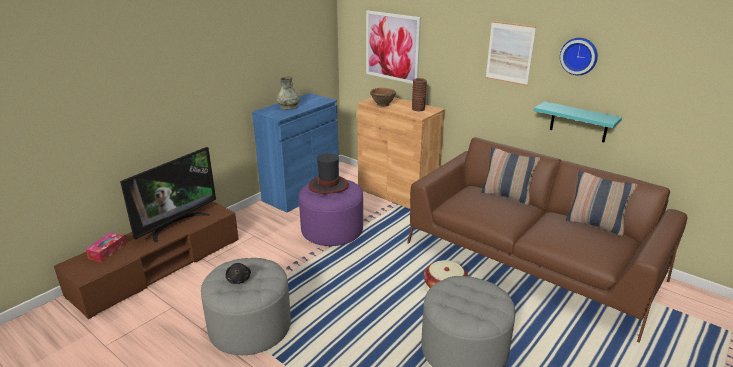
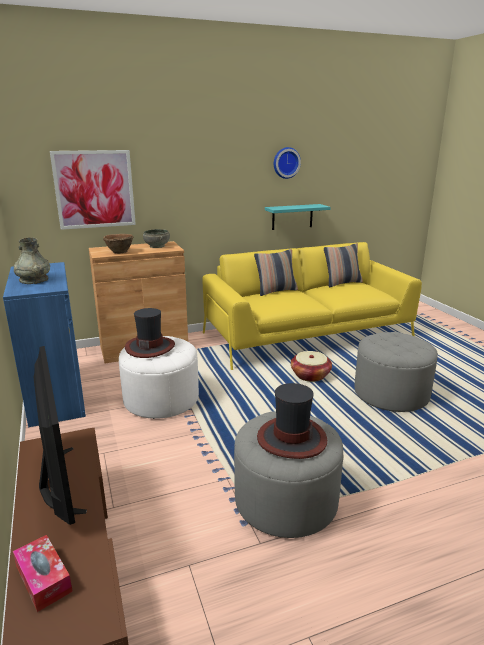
camera: 60 degrees left, 5 degrees down
(239, 279) = (291, 438): black plush toy -> hat
(332, 230) = (161, 399): purple ottoman -> white ottoman
(418, 109) = (157, 246): brown vase -> grey bowl
(509, 53) = (230, 171): picture -> none
(531, 261) = (307, 335): brown sofa -> yellow sofa

